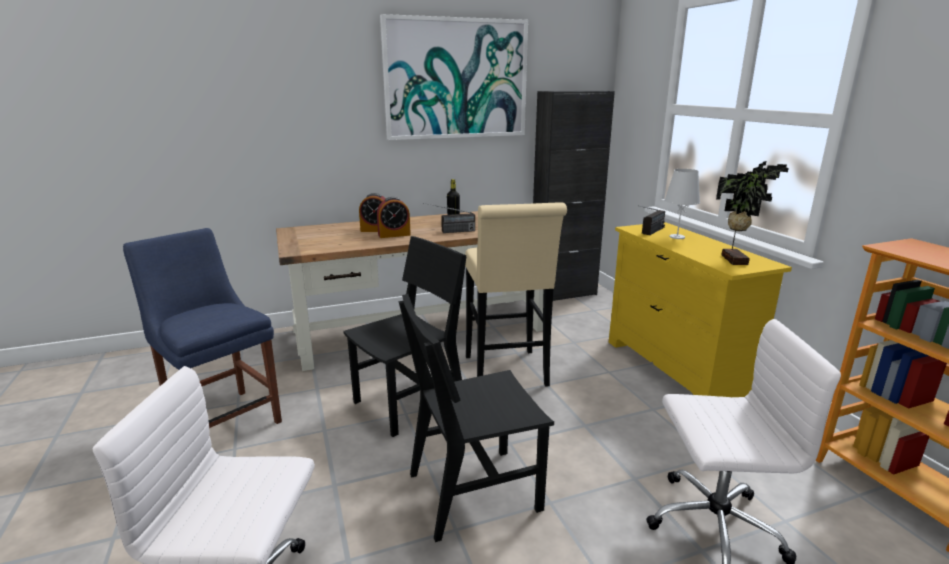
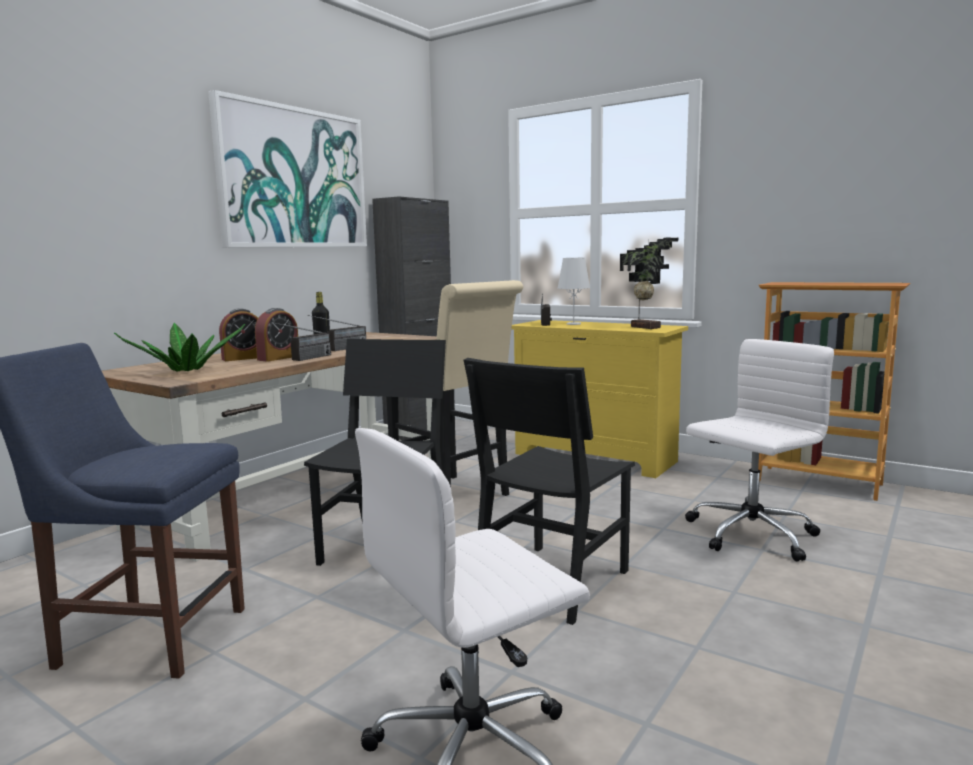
camera: 35 degrees left, 10 degrees down
(320, 239) = (186, 371): none -> potted plant
(404, 240) = (304, 359): none -> radio

